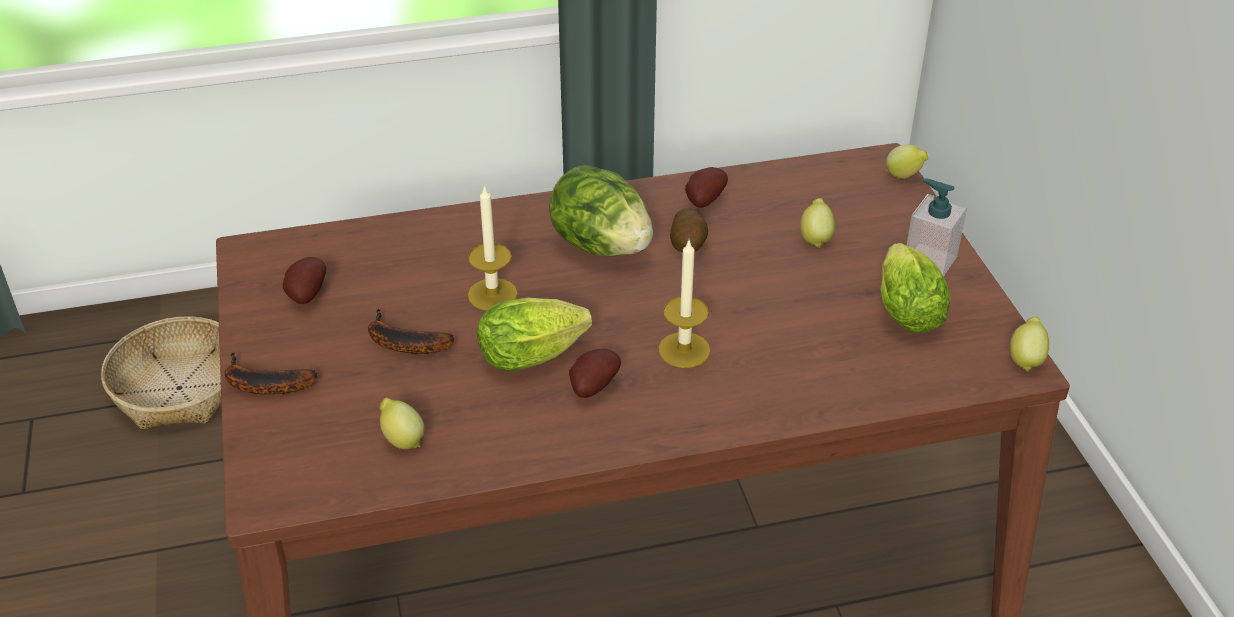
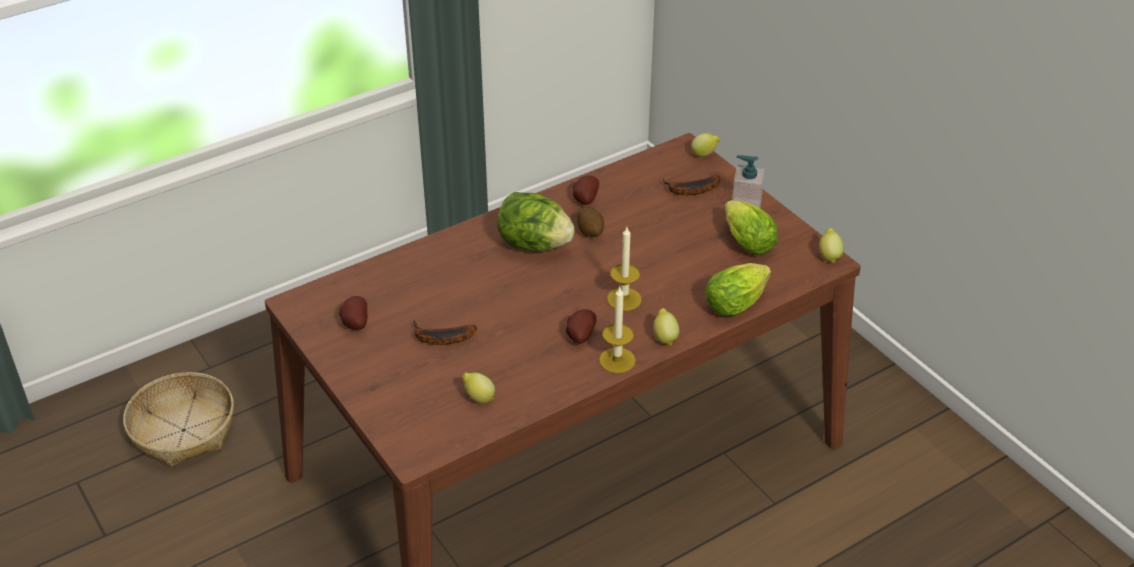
camera: 20 degrees left, 0 degrees up
(262, 384) = (363, 388): banana -> banana (690, 190)
(492, 294) = (481, 293): candle -> candle (617, 360)
(537, 355) = (533, 325): lettuce -> lettuce (738, 303)
(815, 238) = (669, 208): lemon -> lemon (665, 337)

